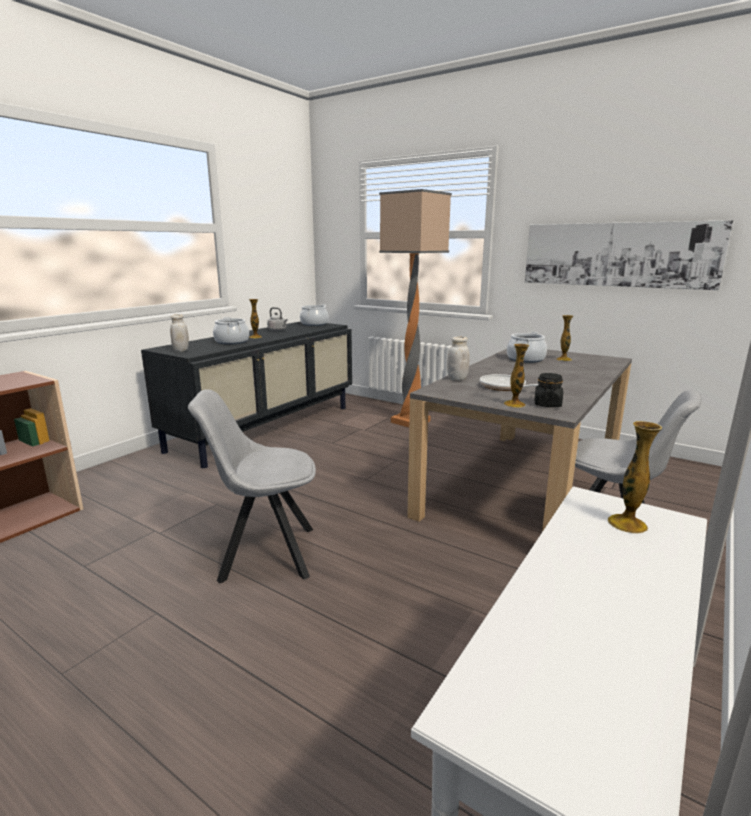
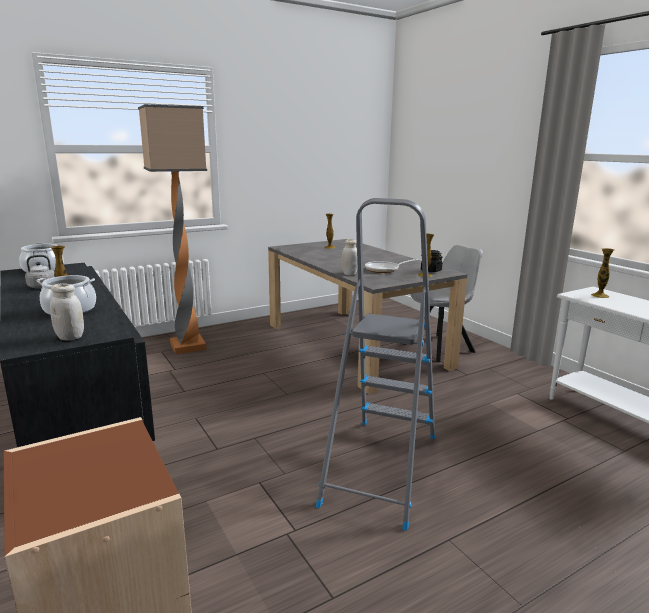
camera: 65 degrees left, 0 degrees up
(265, 553) = (382, 466): grey chair -> grey step ladder
(525, 359) = (317, 252): cooking pot -> none
(617, 254) = (313, 165): picture -> none

